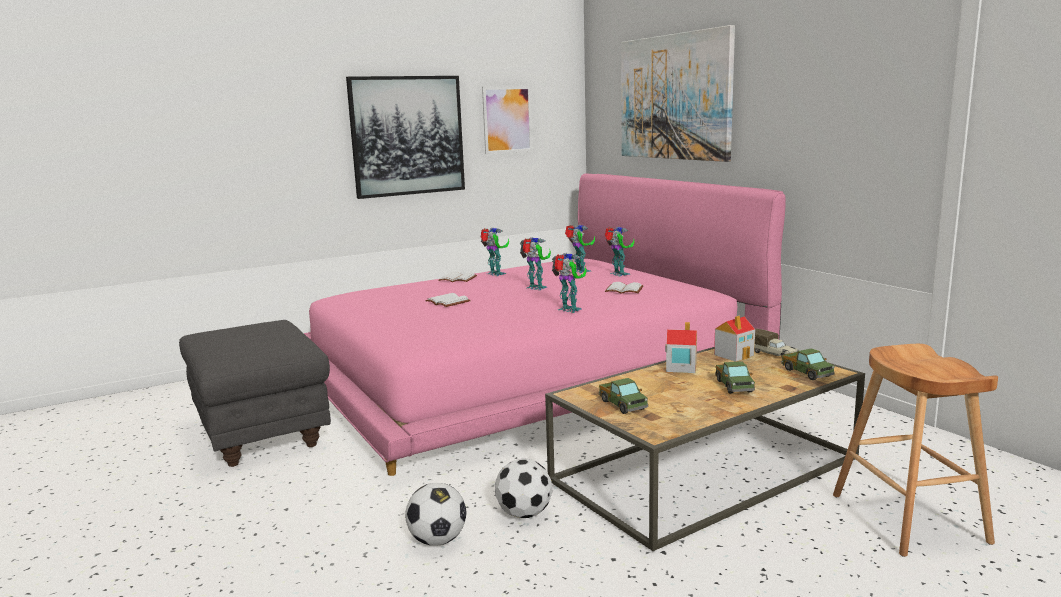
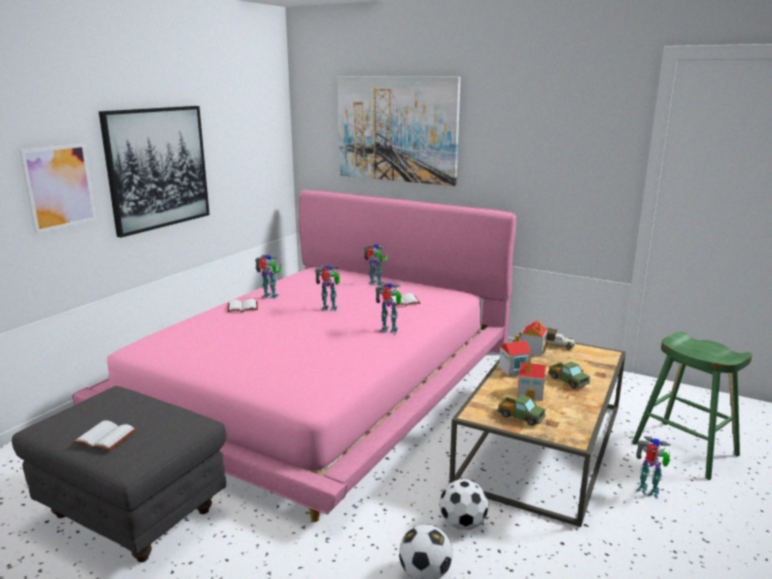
camera: 30 degrees left, 5 degrees up
(446, 302) = (271, 338): white book -> white book (104, 438)
(507, 119) = (237, 145): picture -> picture (59, 187)
(580, 271) = (340, 284): toy robot -> toy robot (649, 492)
(668, 389) = (531, 393): none -> toy house
(806, 373) = (595, 359): toy truck -> none
(909, 518) = (685, 449): brown stool -> green stool

